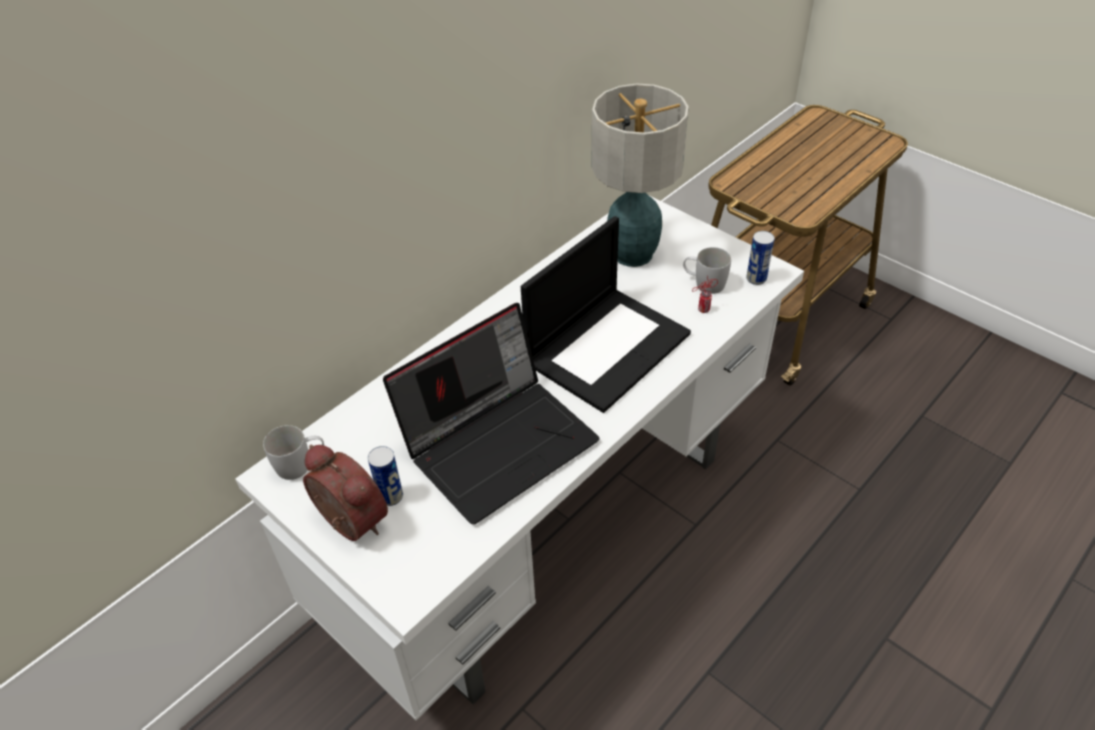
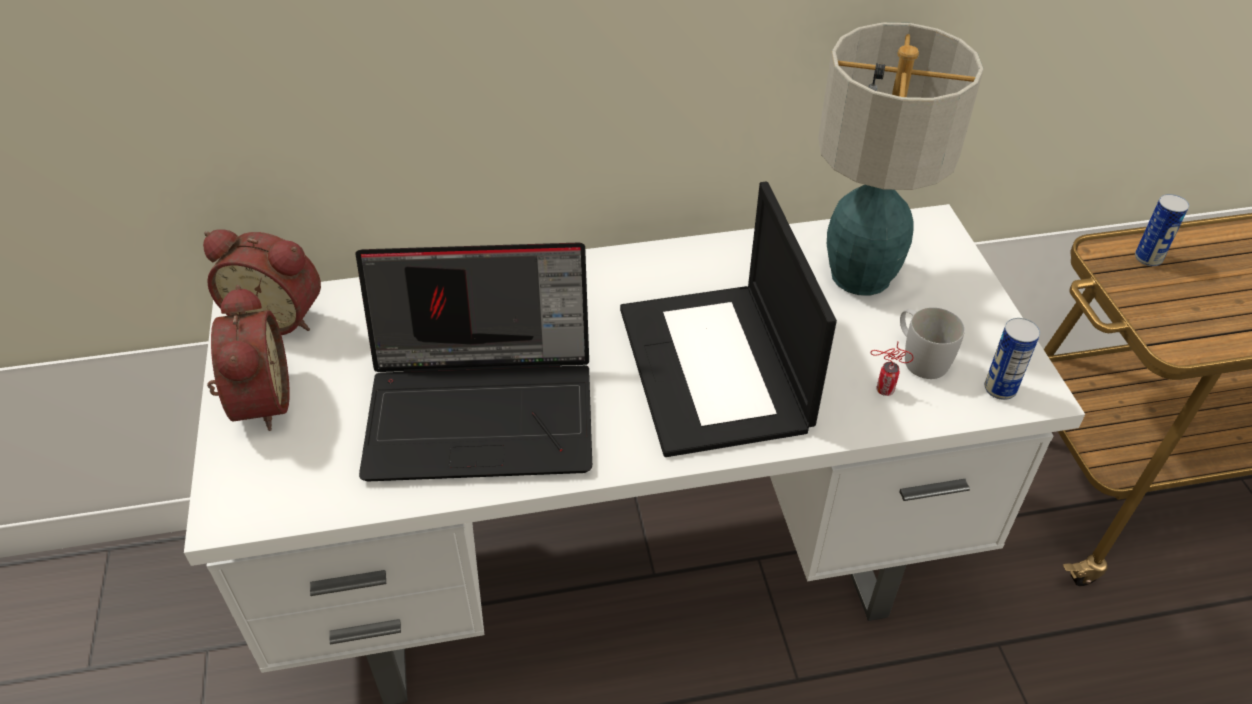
camera: 35 degrees right, 0 degrees up
(301, 464) = (279, 315): white mug -> alarm clock
(391, 496) = (322, 399): can -> can (1148, 258)
(608, 347) = (716, 369): laptop -> laptop turned 90 degrees clockwise

